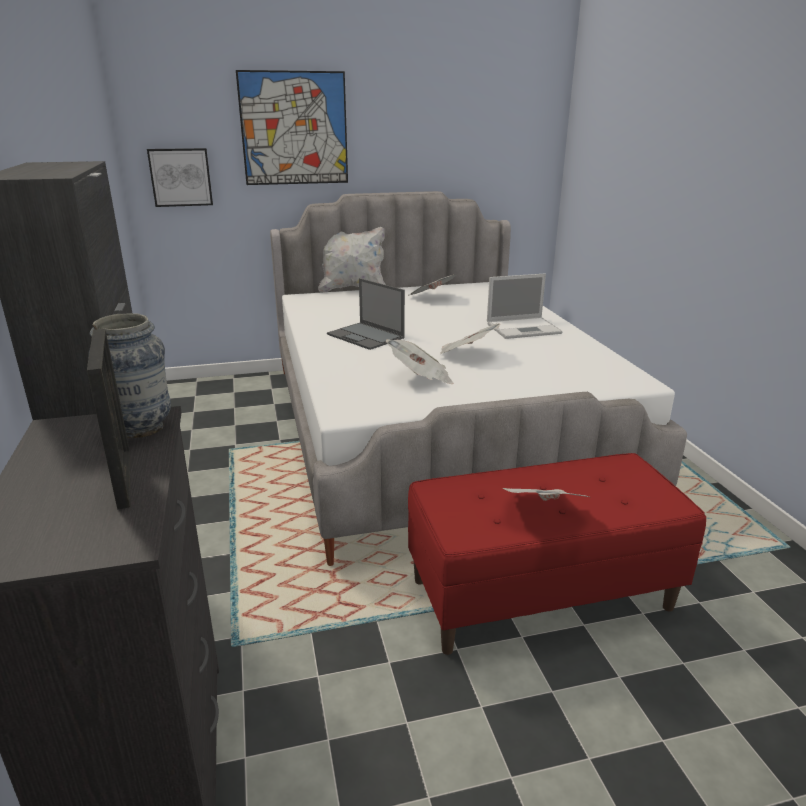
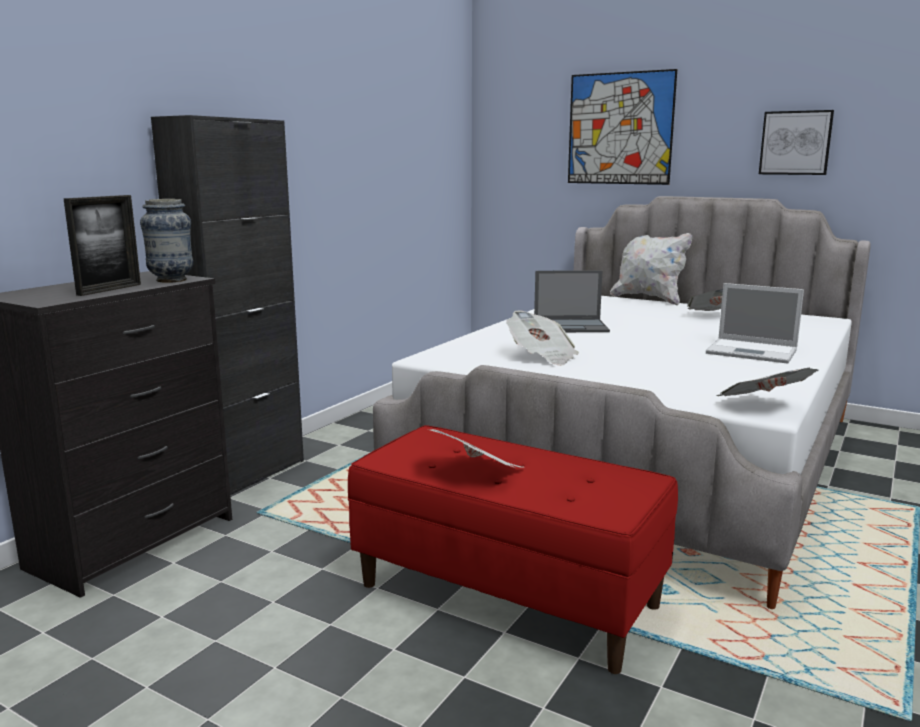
camera: 45 degrees right, 10 degrees down
(181, 177) = (514, 173): picture -> picture (795, 143)
(366, 336) = (571, 326): laptop -> laptop turned 90 degrees counterclockwise
(466, 354) = (630, 354): newspaper -> newspaper (762, 407)

